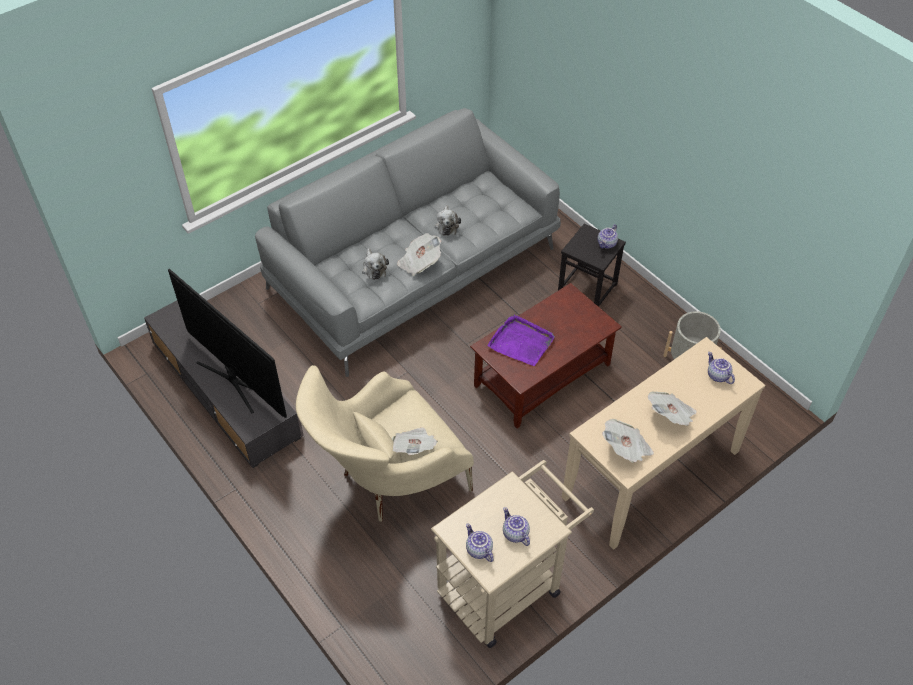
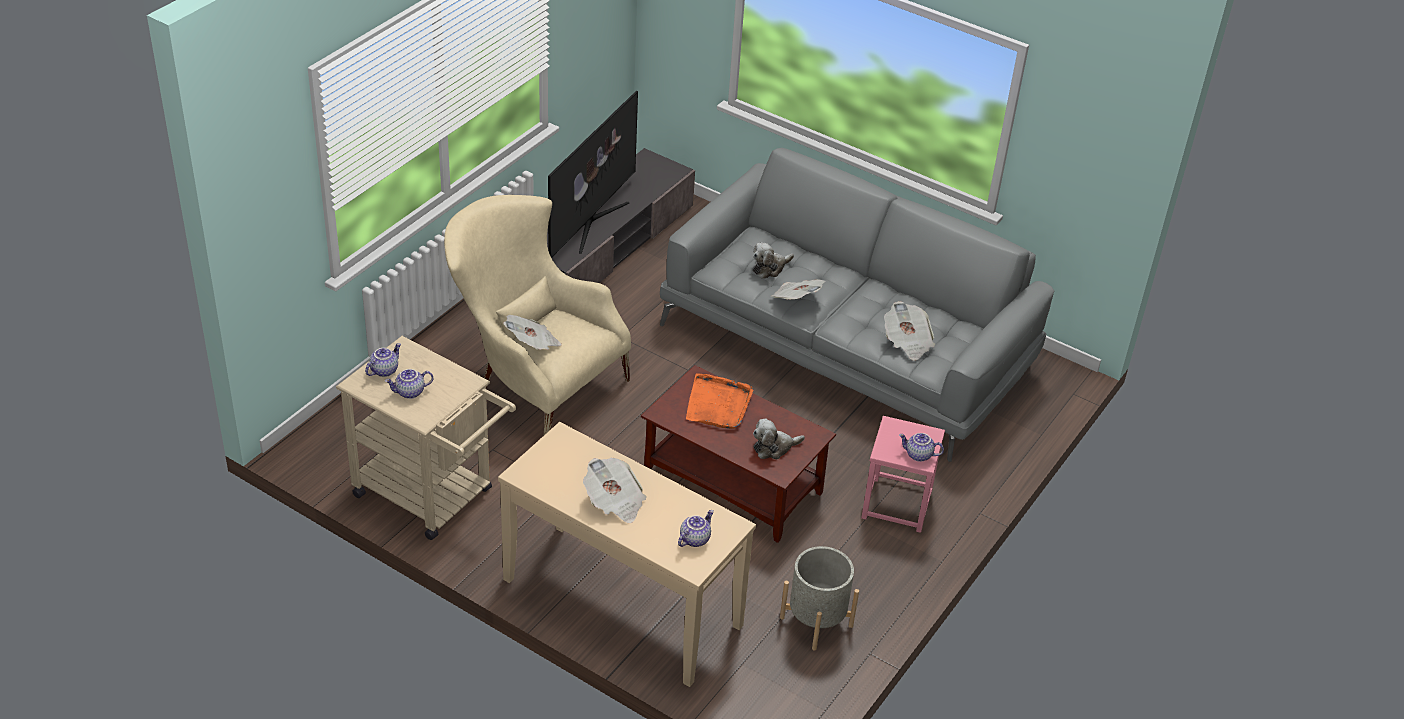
camera: 70 degrees right, 10 degrees down
(447, 225) = (869, 311): plush toy -> plush toy (774, 447)
(514, 534) = (410, 392): teapot -> teapot turned 150 degrees counterclockwise
(521, 342) = (718, 404): purple tray -> orange tray
(587, 288) = (897, 505): black stool -> pink stool
(626, 449) = (552, 469): newspaper -> newspaper (907, 342)

